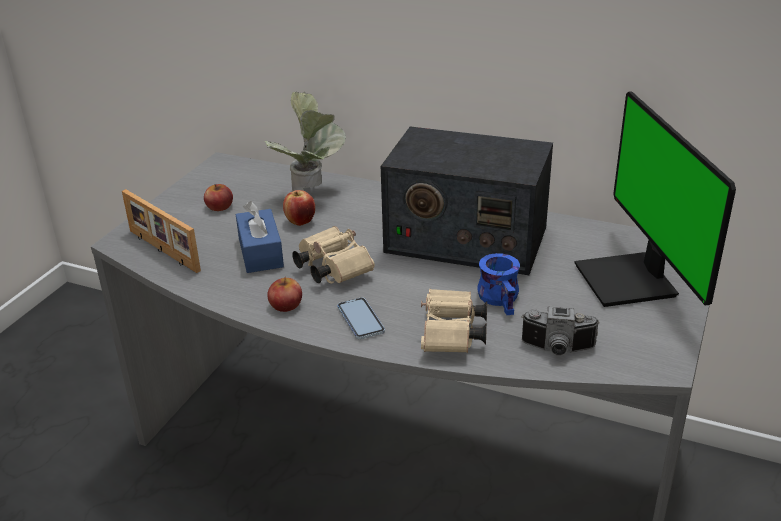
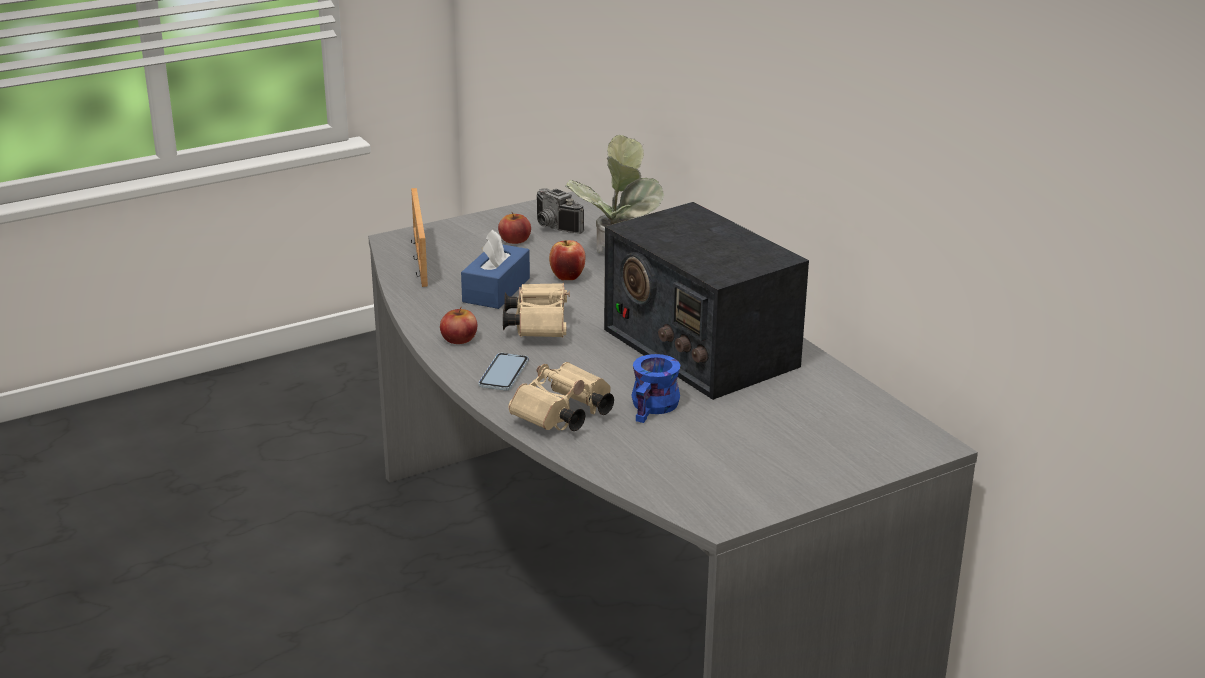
camera: 35 degrees right, 5 degrees down
(557, 350) = (639, 465): camera -> camera (553, 227)
(630, 281) = (807, 443): monitor -> none

